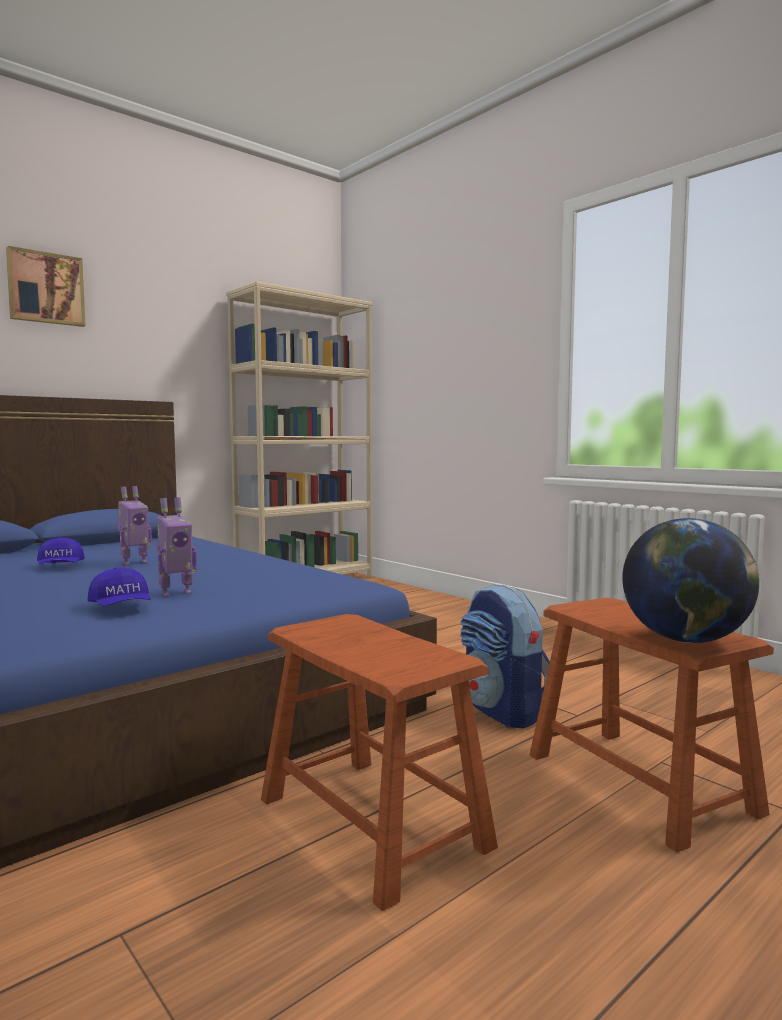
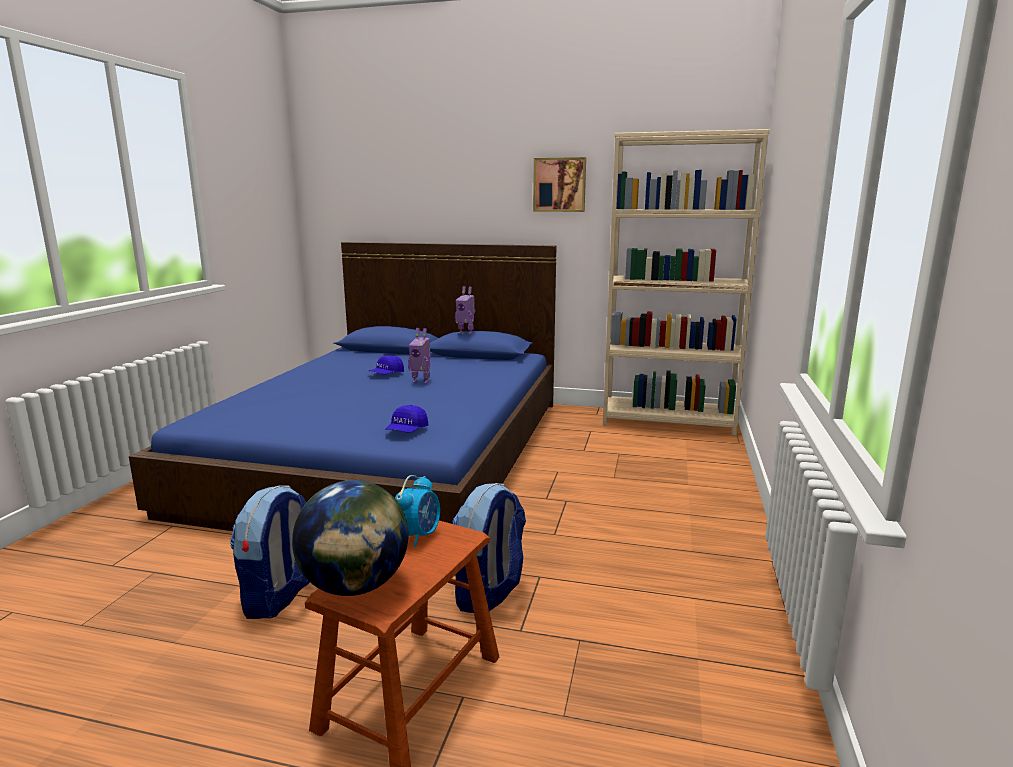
camera: 55 degrees right, 10 degrees up
(45, 288) = (471, 160): picture -> picture (559, 185)
(121, 607) = (308, 416): blue cap -> blue cap (407, 431)
(175, 593) = (356, 414): toy robot -> toy robot (466, 333)
(371, 822) = (280, 597): brown stool -> backpack
(592, 611) = (419, 535): none -> alarm clock

